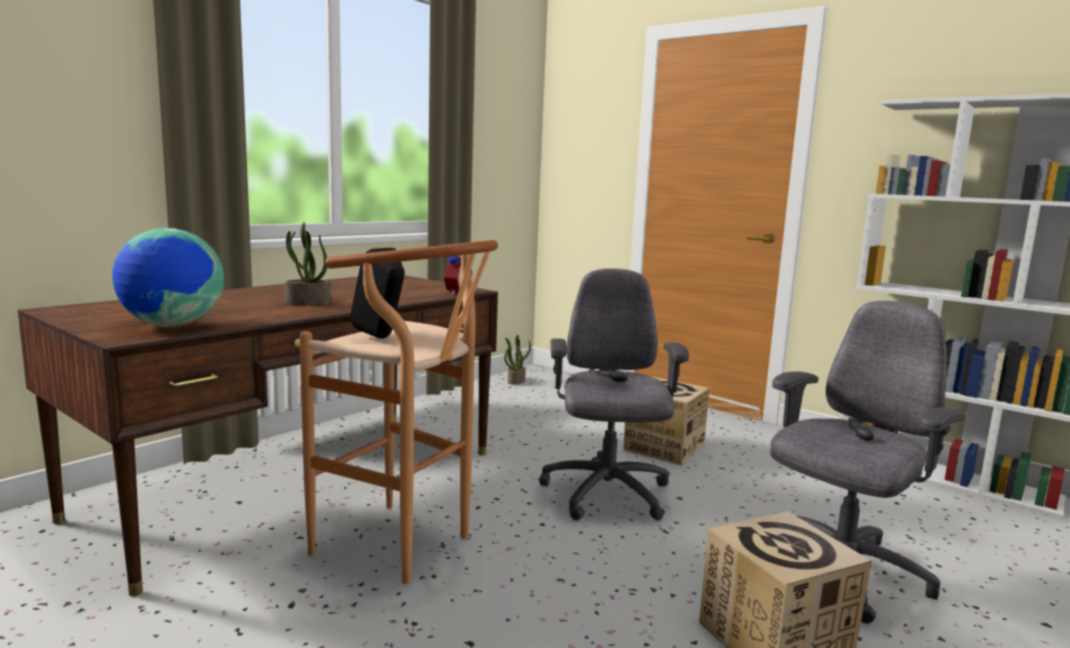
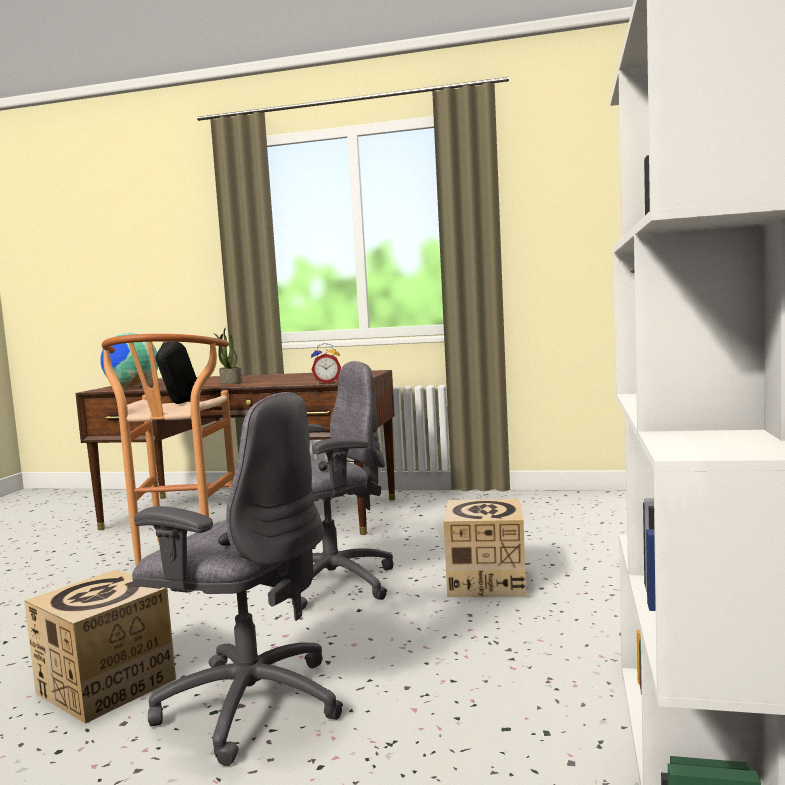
camera: 65 degrees right, 5 degrees down
(516, 381) = (570, 499): potted plant -> none

